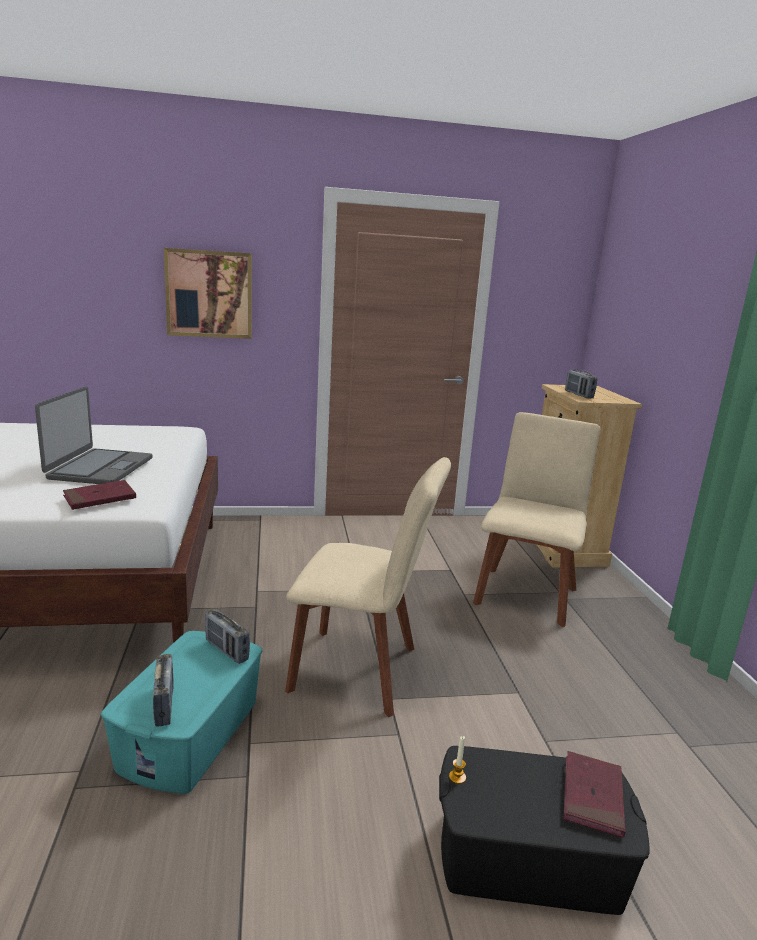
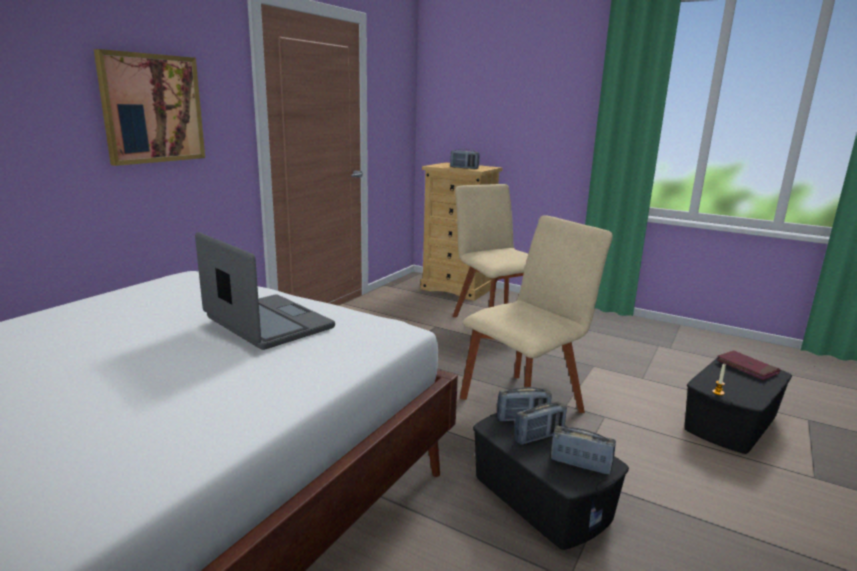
camera: 50 degrees left, 0 degrees up
(100, 498) = (362, 339): red book -> none
(191, 734) = (541, 497): turquoise storage box -> black storage box
(199, 669) = (539, 437): none -> radio

